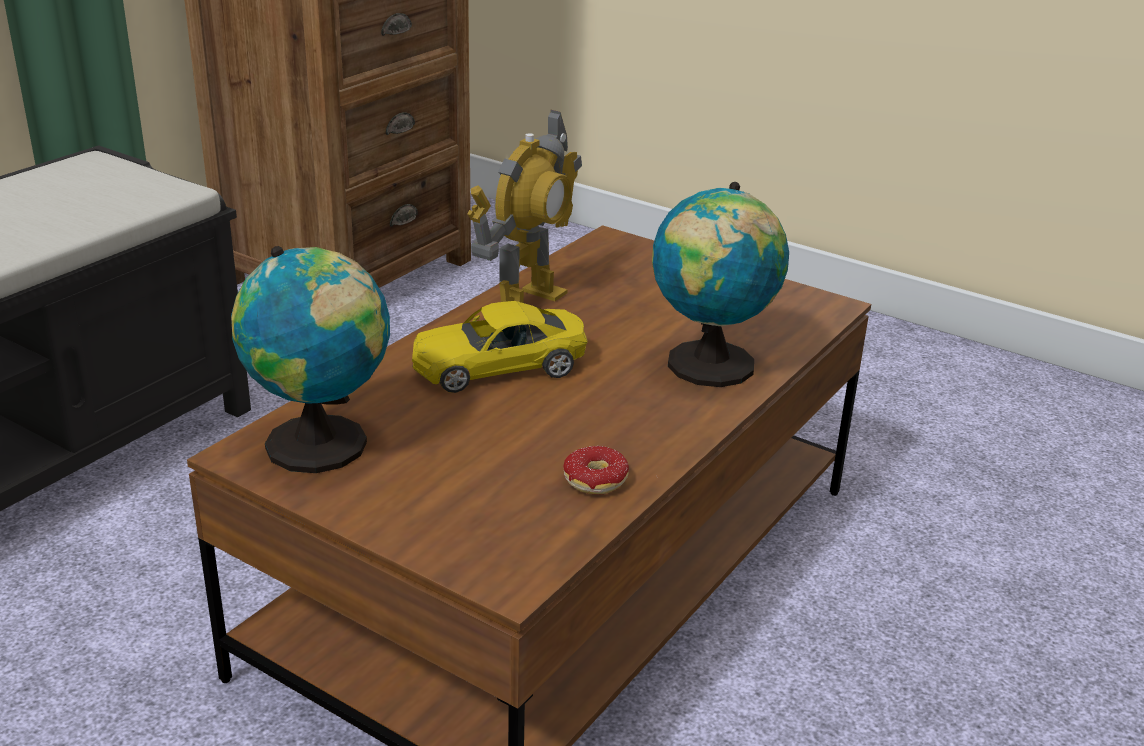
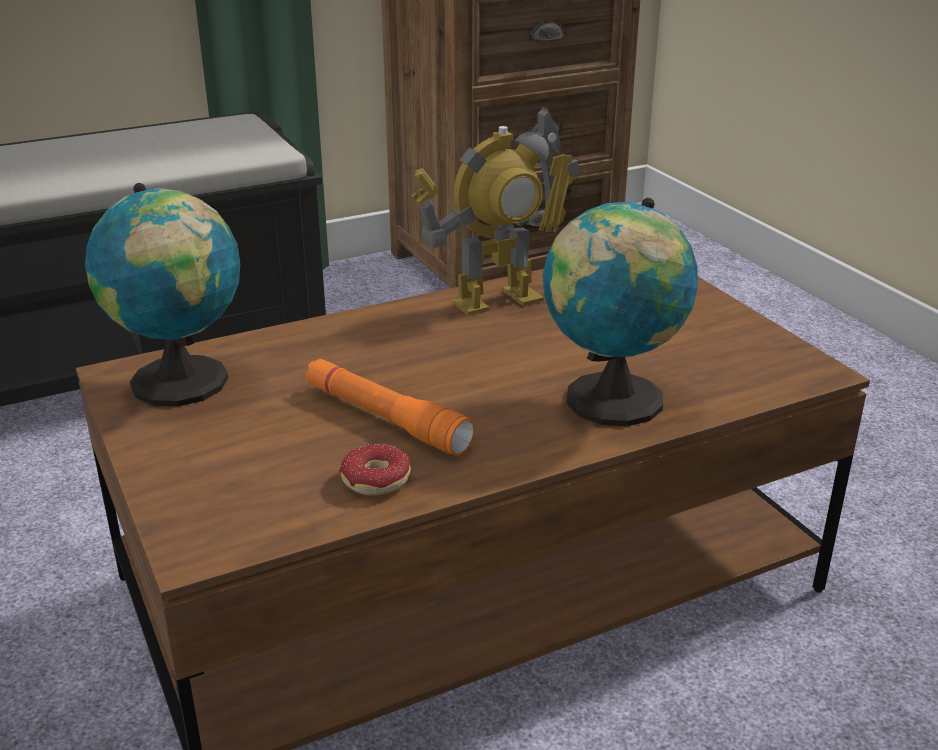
camera: 30 degrees right, 0 degrees up
(499, 366) = (406, 352): yellow toy car -> none
(546, 428) = (385, 419): none -> orange flashlight

